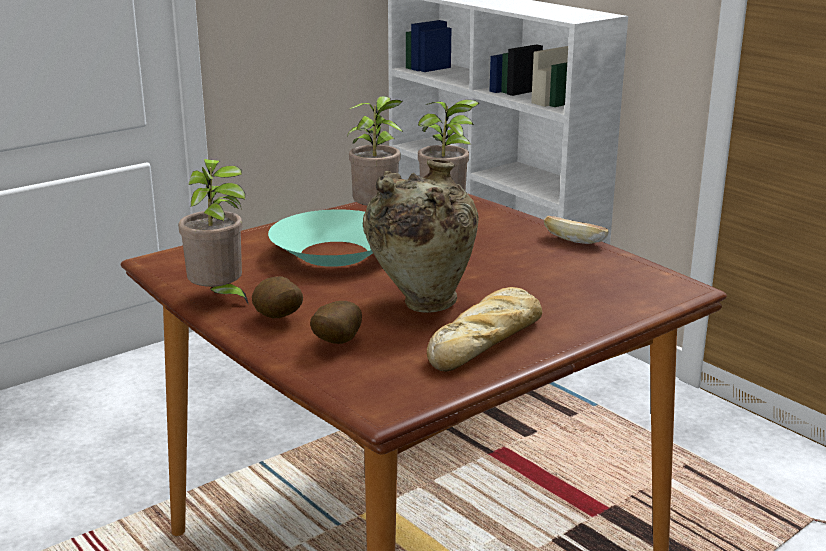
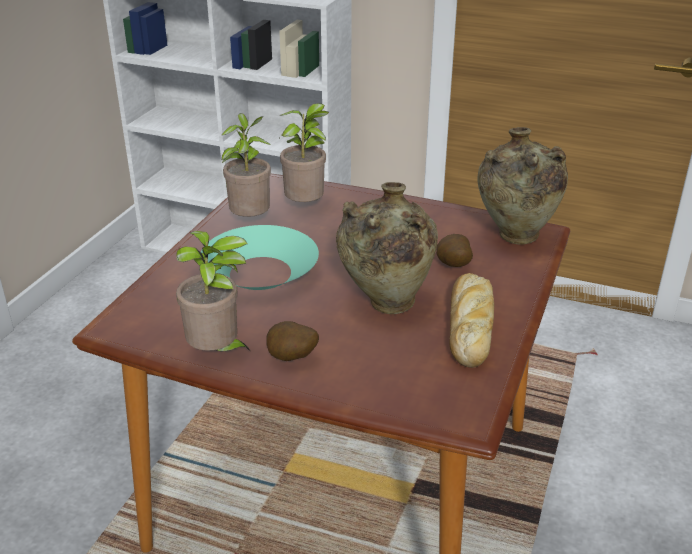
camera: 30 degrees left, 10 degrees up
(335, 343) = (365, 368): potato -> potato (452, 266)
(574, 241) = (426, 207): bread -> none
(641, 286) = (515, 238): none -> beige vase

